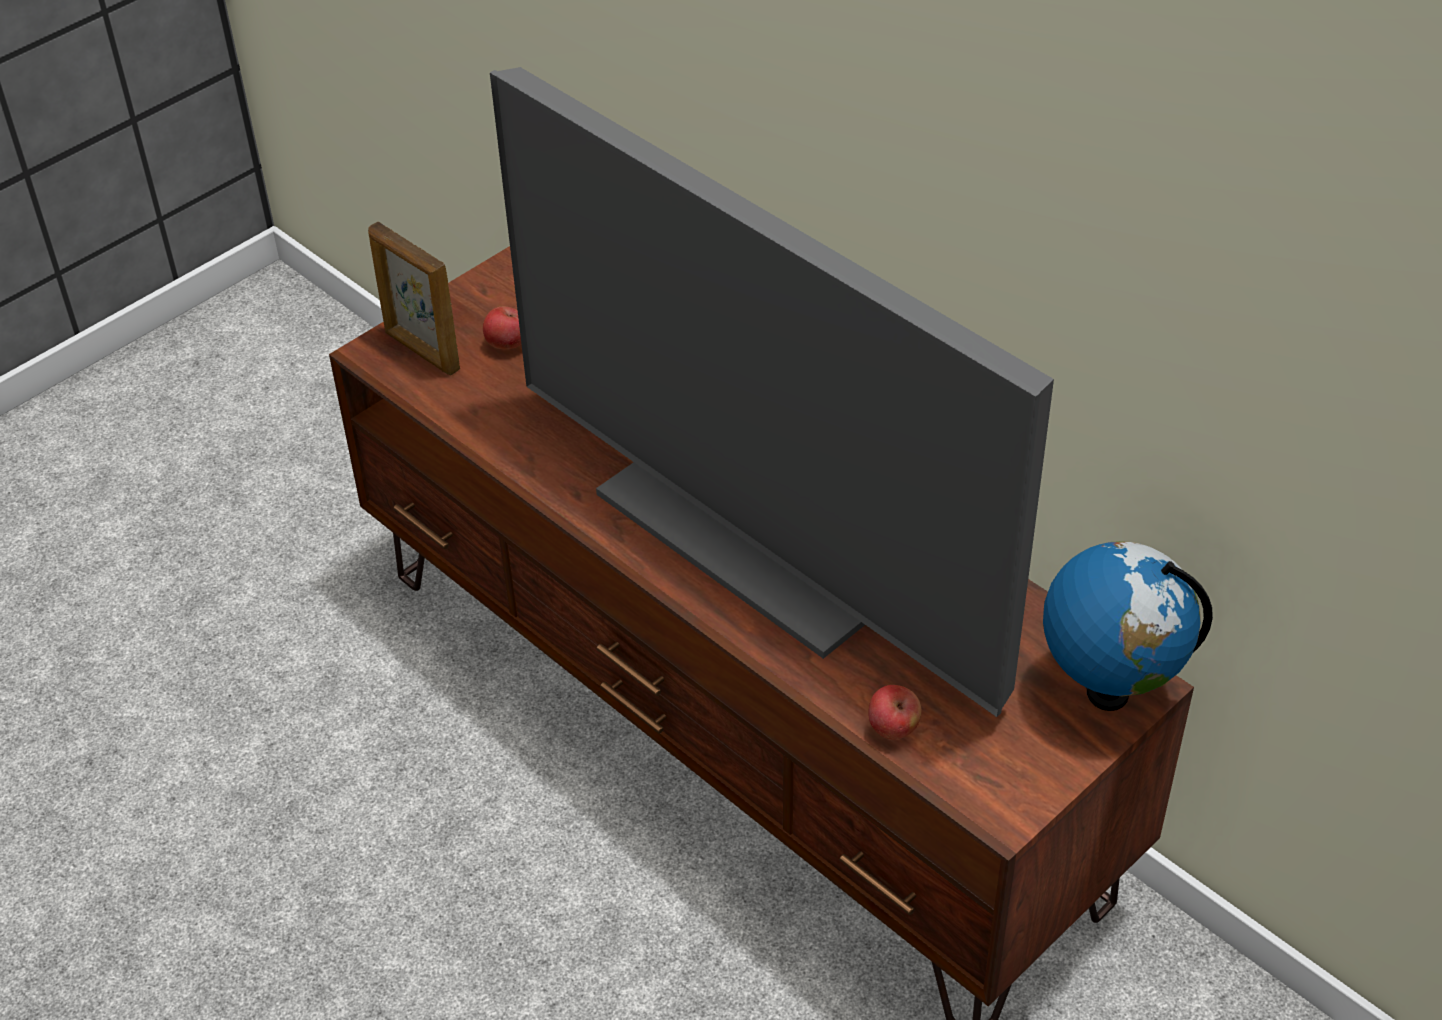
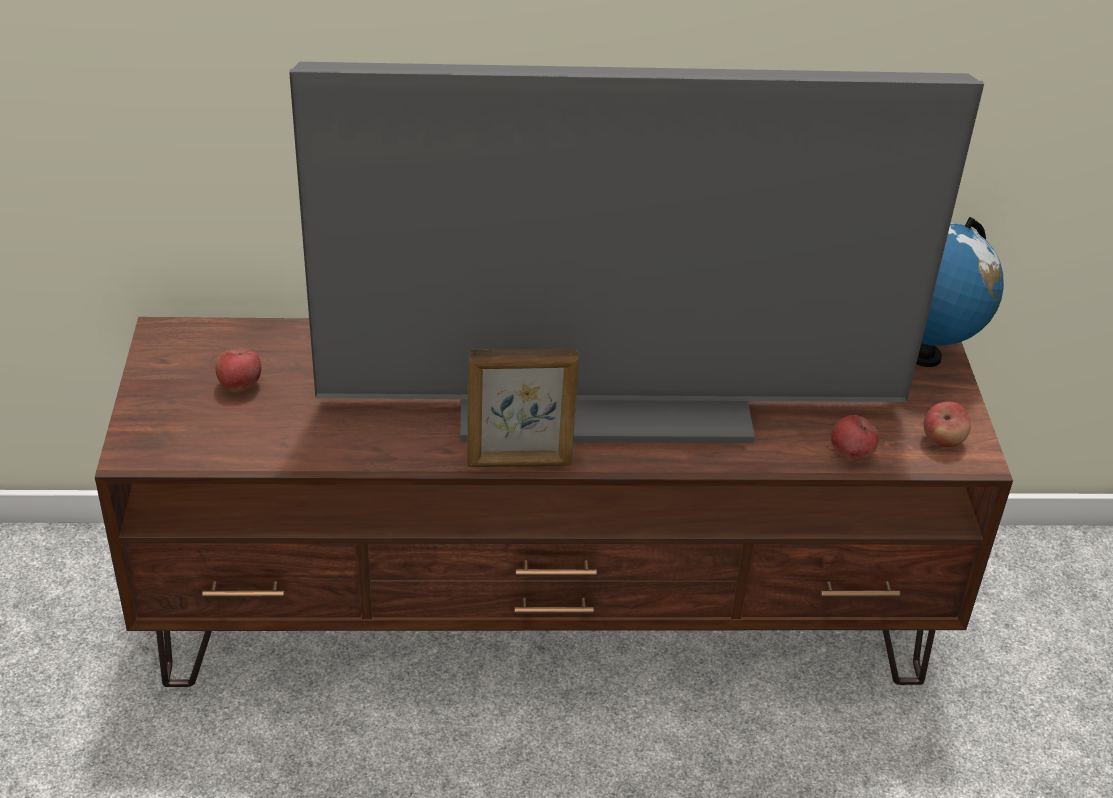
camera: 50 degrees left, 5 degrees down
(421, 351) = (176, 429): picture frame -> picture frame (519, 463)
(997, 779) = (943, 441): none -> apple

